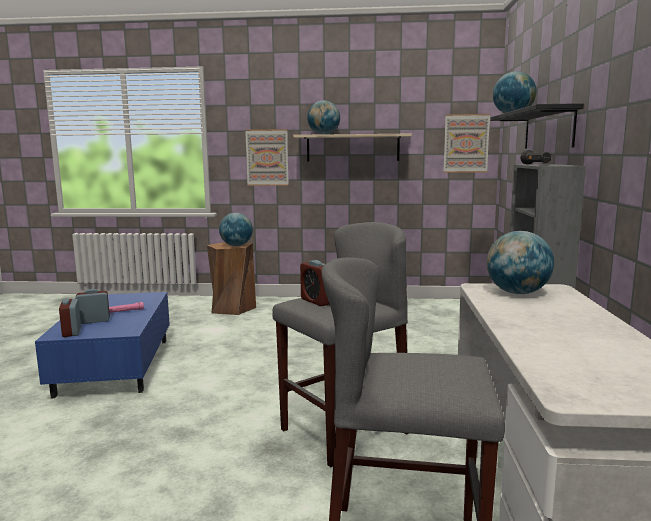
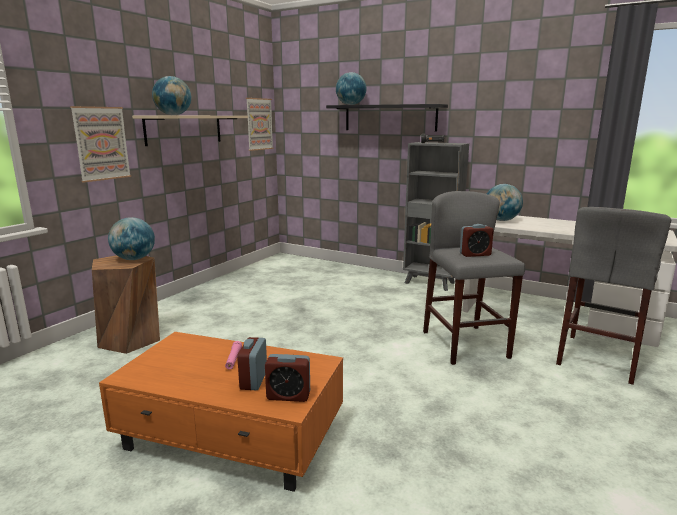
camera: 65 degrees left, 5 degrees up
(115, 366) = (233, 435): blue coffee table -> orange coffee table

